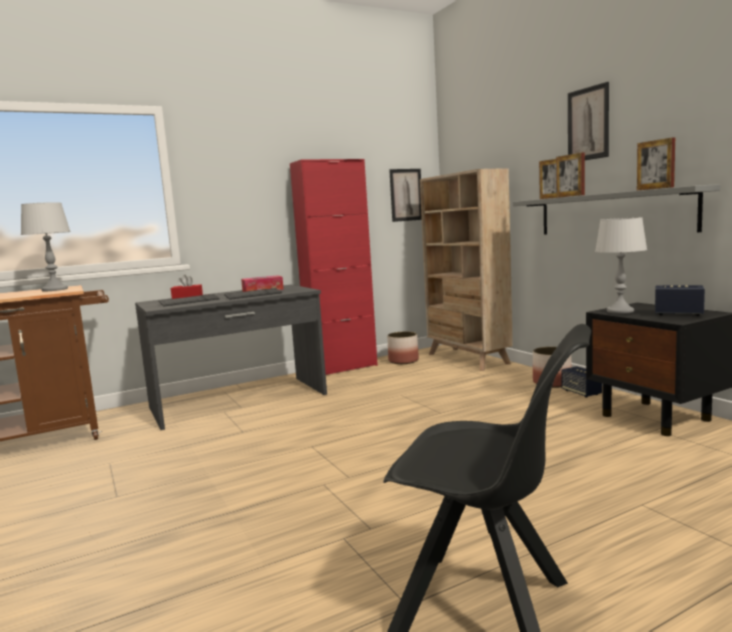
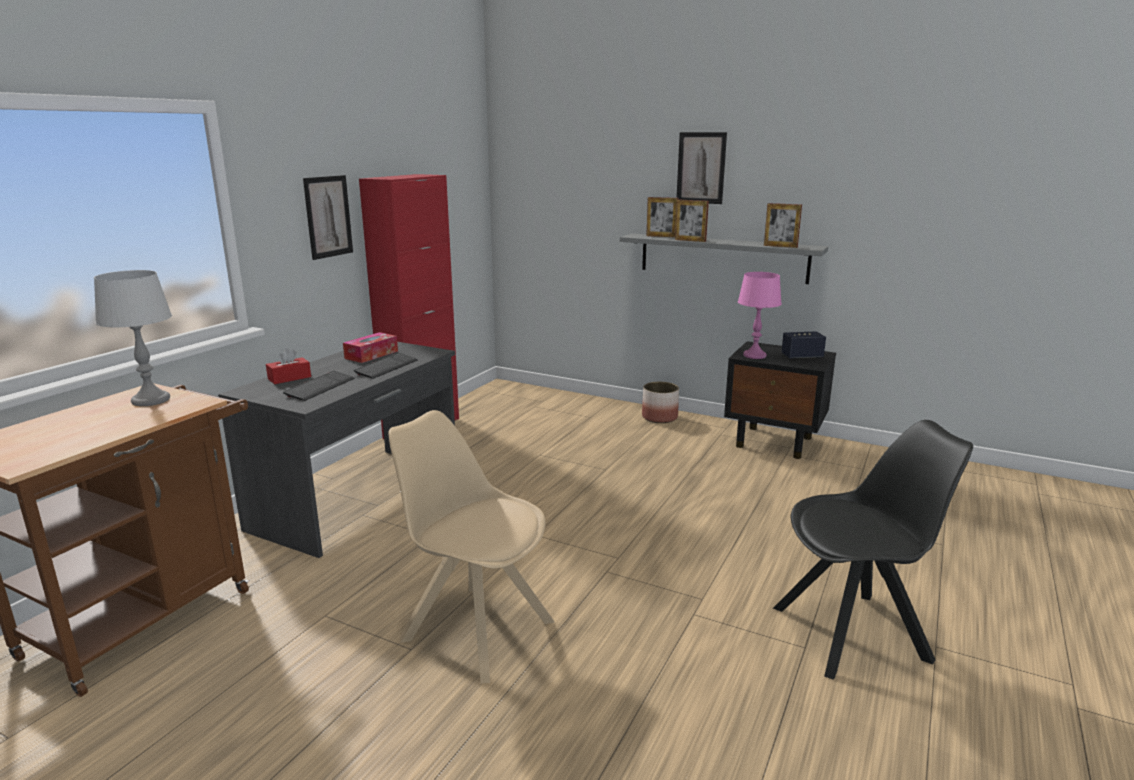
camera: 35 degrees left, 10 degrees up
(171, 496) = (474, 628): none -> beige chair
(403, 361) = (481, 409): planter -> none
(406, 195) = (463, 210): picture -> picture (328, 216)
(468, 359) = (547, 397): beige bookcase -> none
(581, 393) = (695, 425): speaker -> none
(620, 311) = (755, 355): grey table lamp -> pink table lamp

